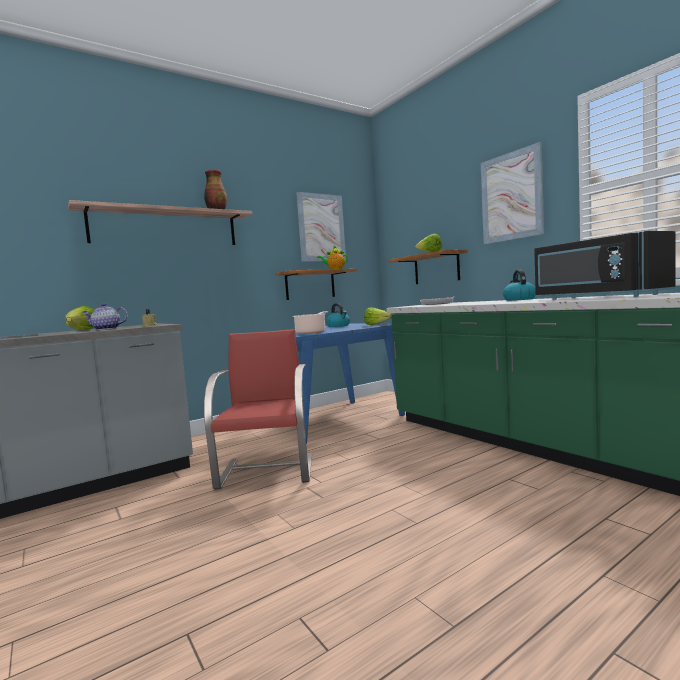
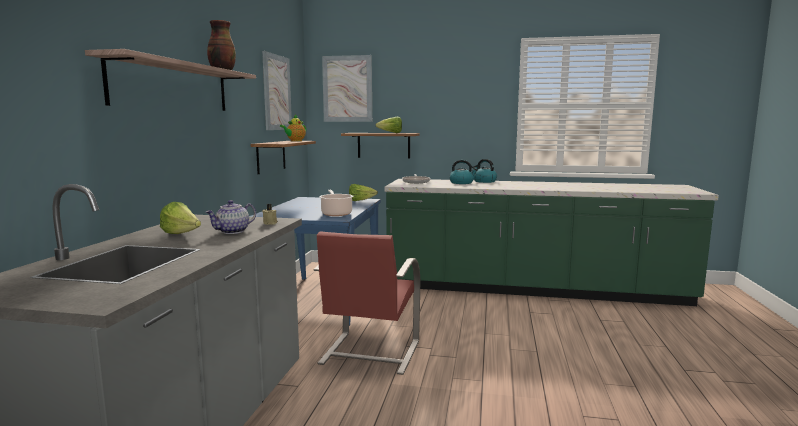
camera: 45 degrees left, 5 degrees up
(268, 470) = (369, 353): red chair -> red chair turned 120 degrees counterclockwise
(338, 326) = (314, 202): kettle -> kettle (462, 183)
(511, 196) = (464, 97): picture -> picture (347, 89)
(595, 297) = (556, 186): black microwave -> none

